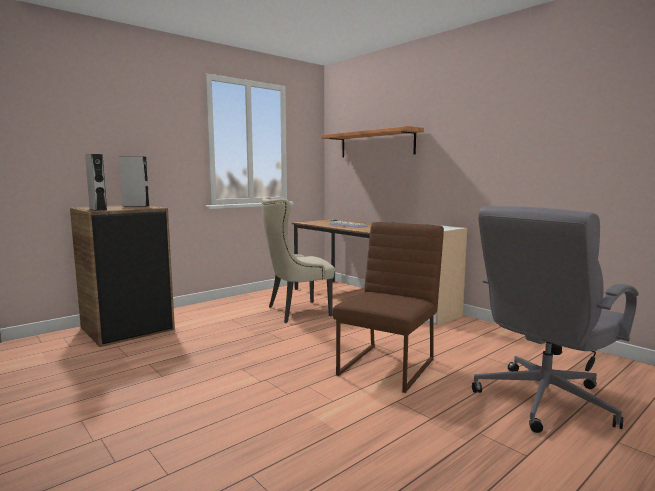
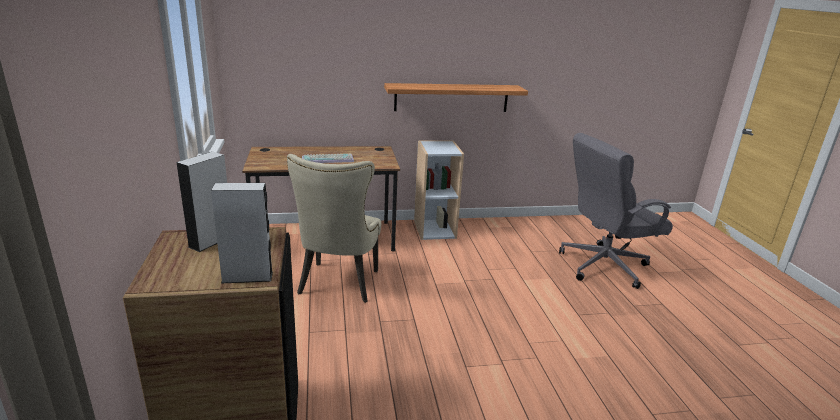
camera: 60 degrees left, 15 degrees up
(376, 144) = (325, 48): shelf -> shelf (451, 97)
(388, 365) = (518, 292): brown chair -> none
(545, 399) = (604, 265): grey office chair -> grey office chair turned 75 degrees clockwise

